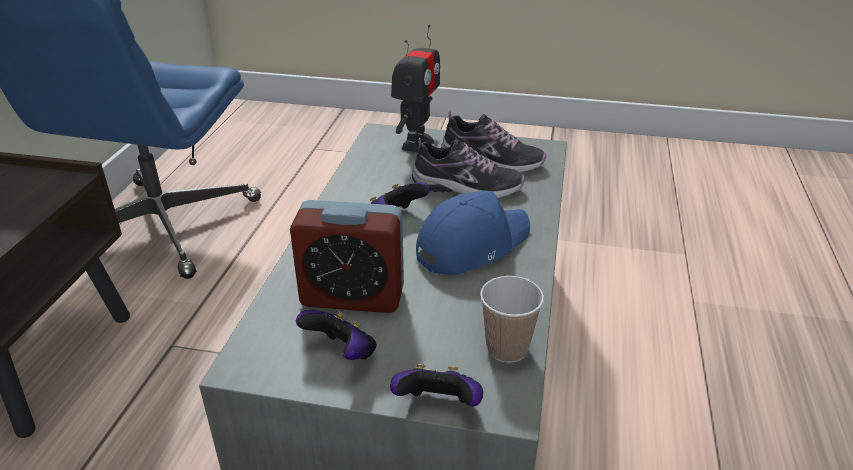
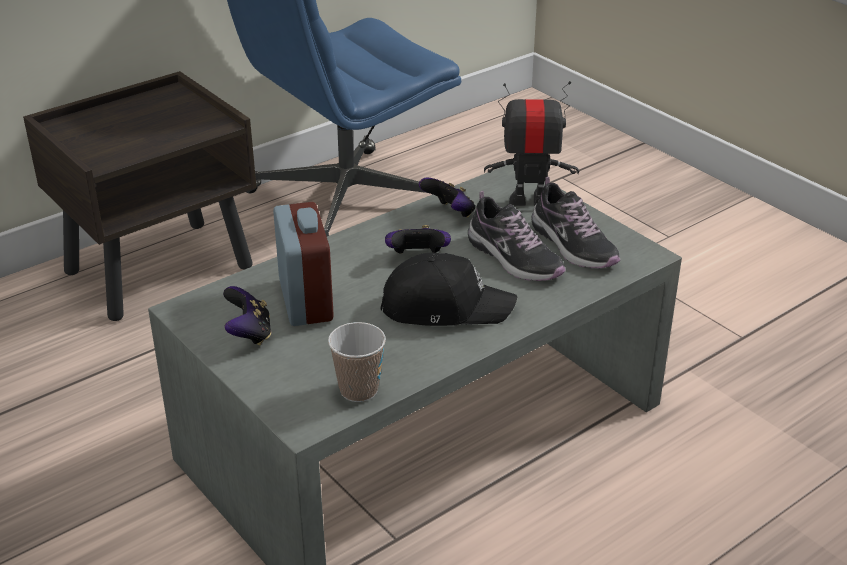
camera: 40 degrees right, 0 degrees up
(352, 296) = (305, 300): alarm clock -> alarm clock turned 150 degrees counterclockwise
(416, 143) = (529, 200): toy robot -> toy robot turned 150 degrees counterclockwise
(438, 406) = (263, 397): game controller -> game controller (449, 213)
(471, 245) = (445, 306): blue cap -> black cap

